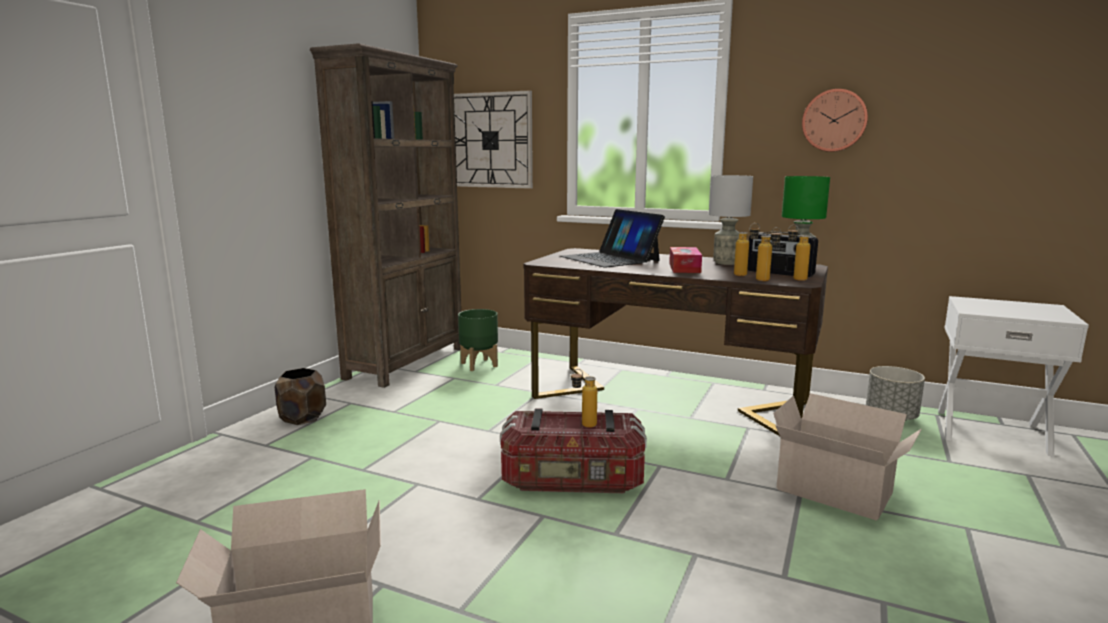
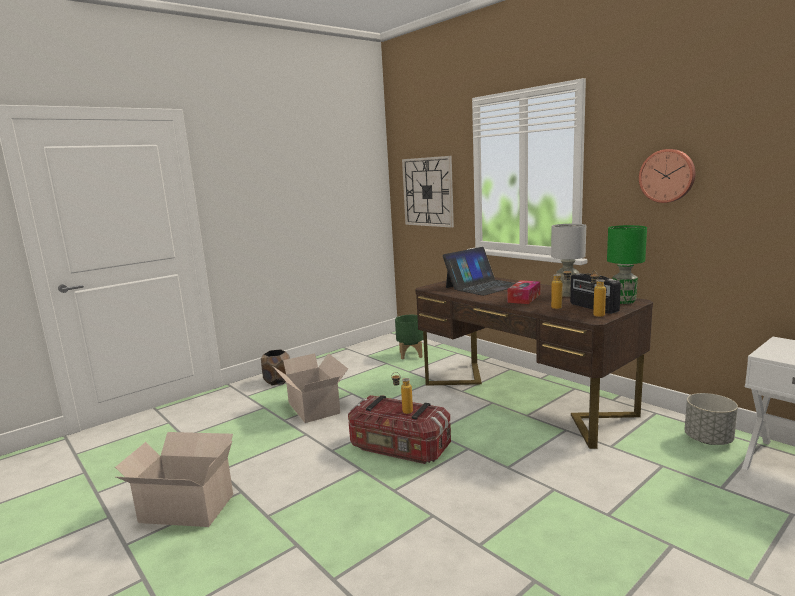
camera: 25 degrees right, 0 degrees up
(407, 362) = (366, 348): brown bookcase -> none
(610, 259) = (483, 286): laptop -> laptop turned 120 degrees counterclockwise
(767, 281) = (567, 315): bottle -> none
(837, 492) = (586, 494): cardboard box -> cardboard box (313, 409)

